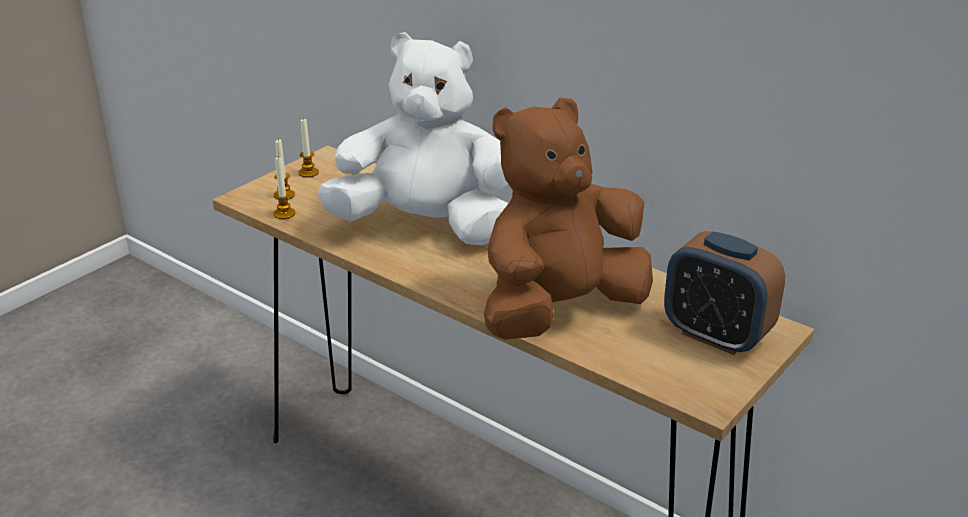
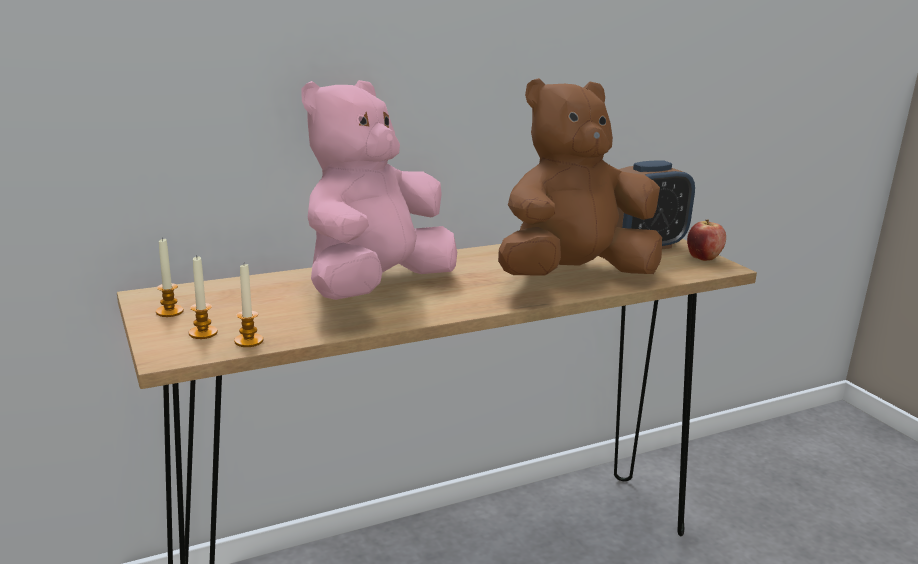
camera: 65 degrees left, 10 degrees down
(426, 227) = (375, 288): white plush toy -> pink plush toy
(559, 311) = (573, 276): brown plush toy -> brown plush toy turned 75 degrees clockwise
(722, 383) = (703, 258): none -> apple

